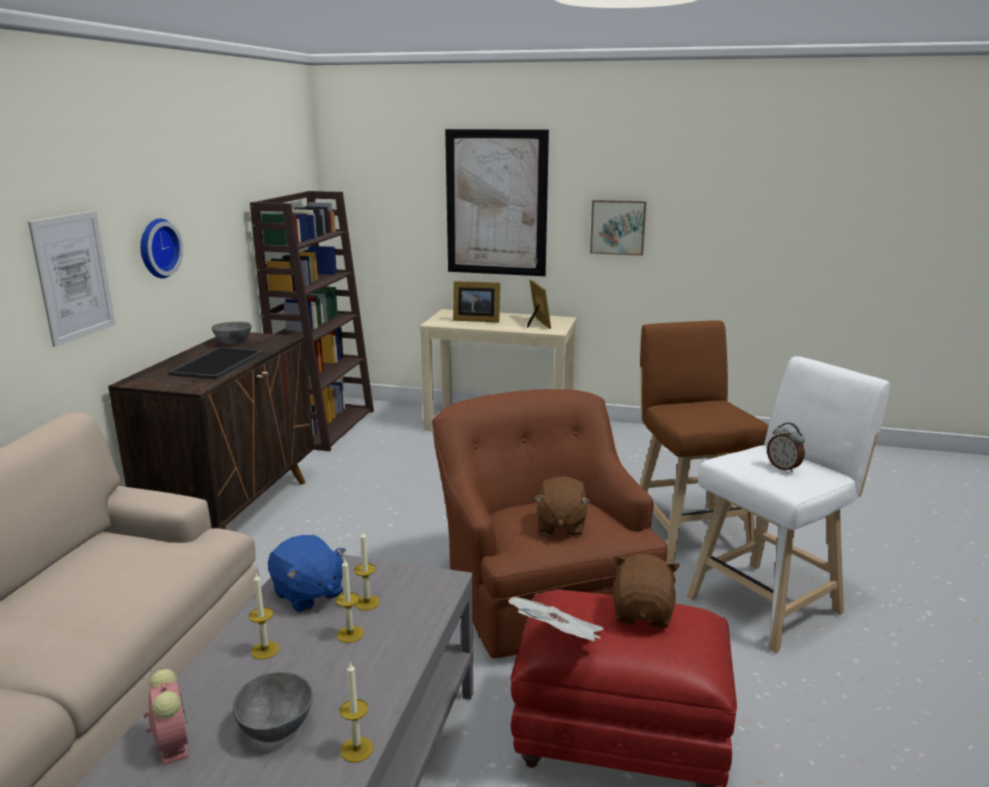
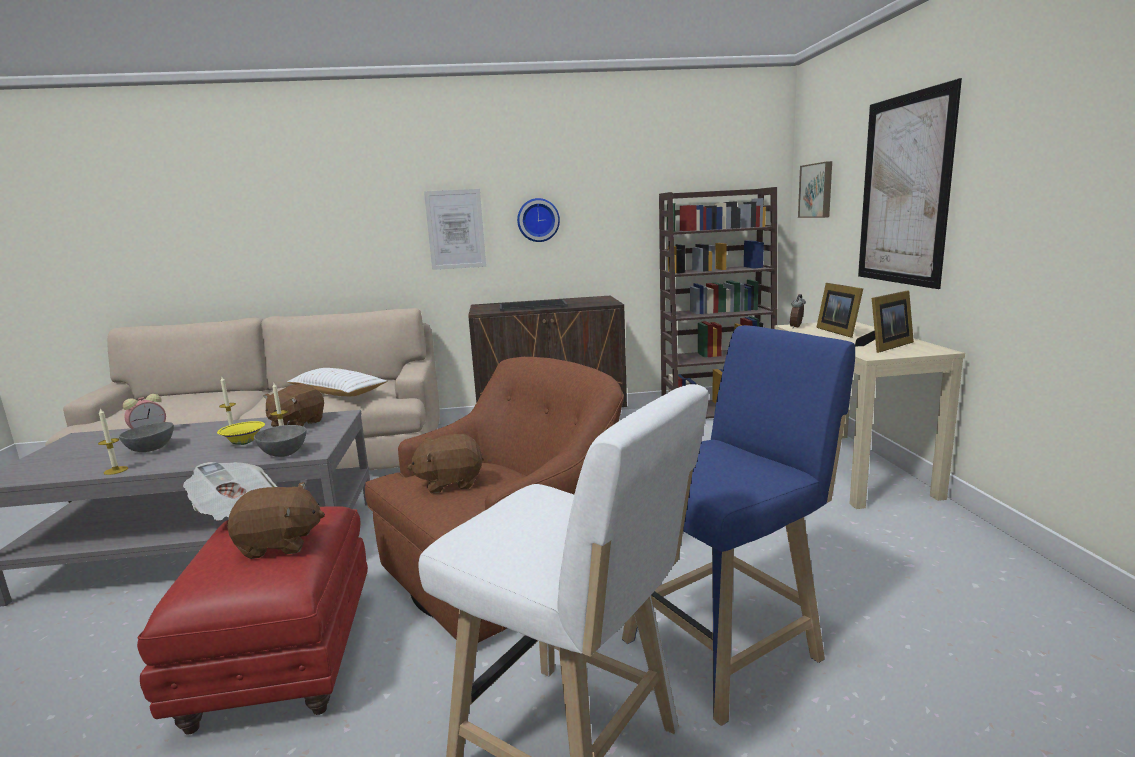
camera: 70 degrees right, 5 degrees down
(116, 576) = (338, 392): none -> white pillow
(232, 342) = (582, 300): grey bowl -> grey bowl (283, 453)
(308, 594) = (297, 424): blue plush toy -> brown plush toy
(350, 634) = (244, 443): candle -> yellow bowl
(618, 227) = (1030, 216): picture -> picture (817, 190)
(688, 530) = (728, 646): brown stool -> blue stool
(783, 468) = (528, 527): alarm clock -> alarm clock (797, 327)

